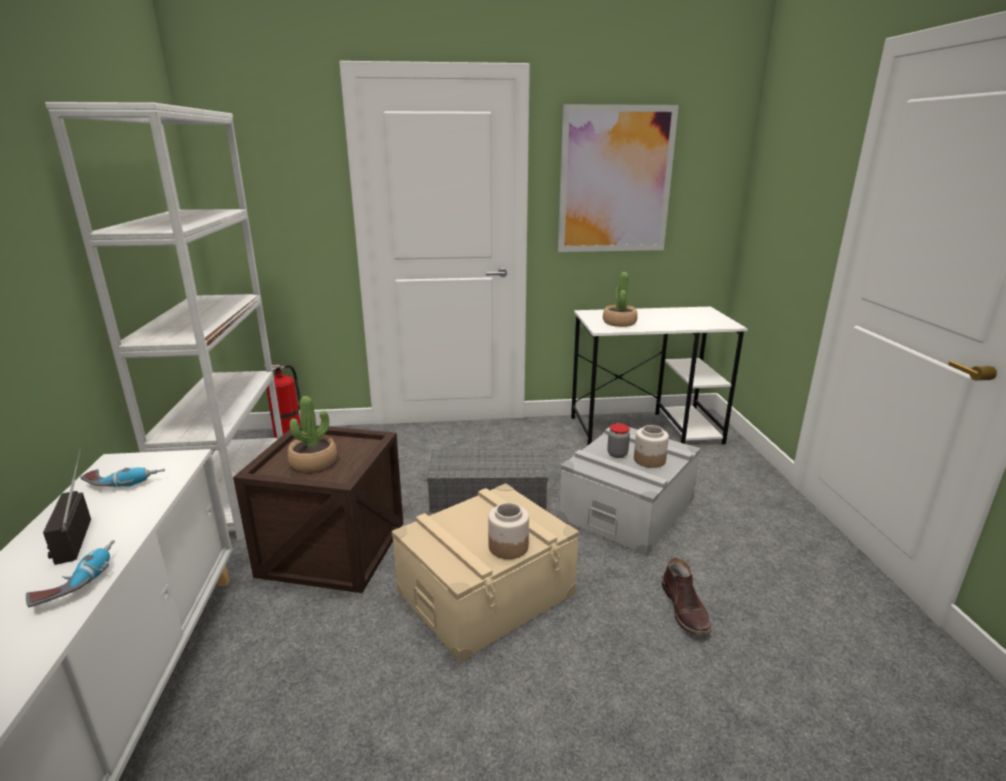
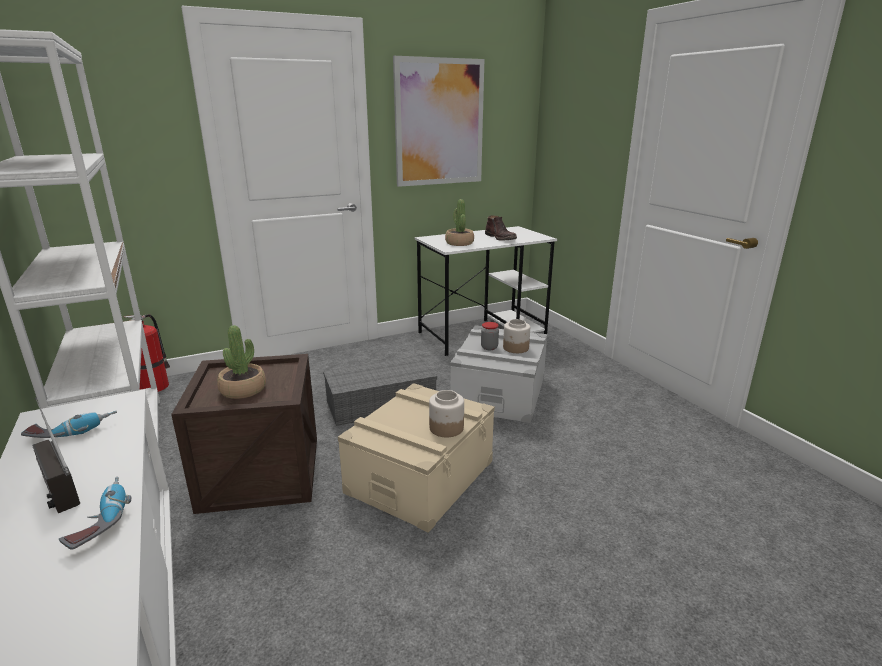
camera: 20 degrees left, 0 degrees up
(685, 609) = (577, 453): brown boot -> brown boot (501, 238)

